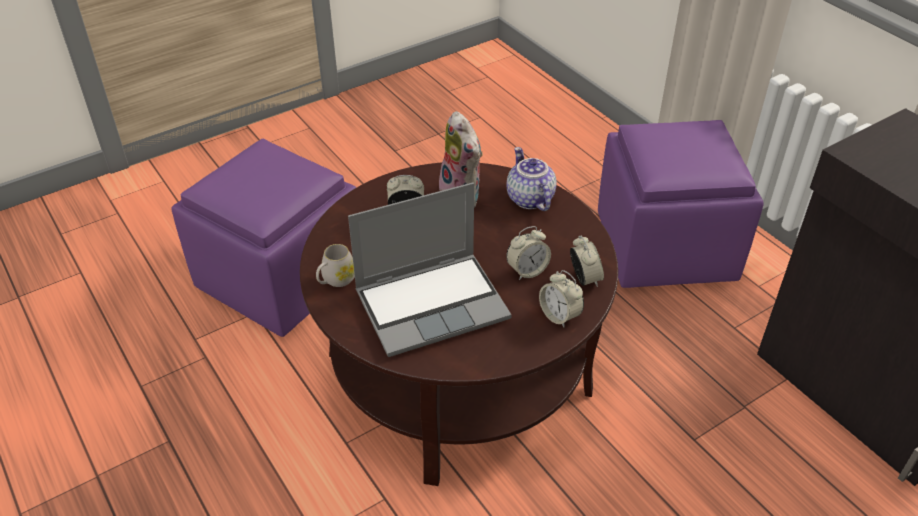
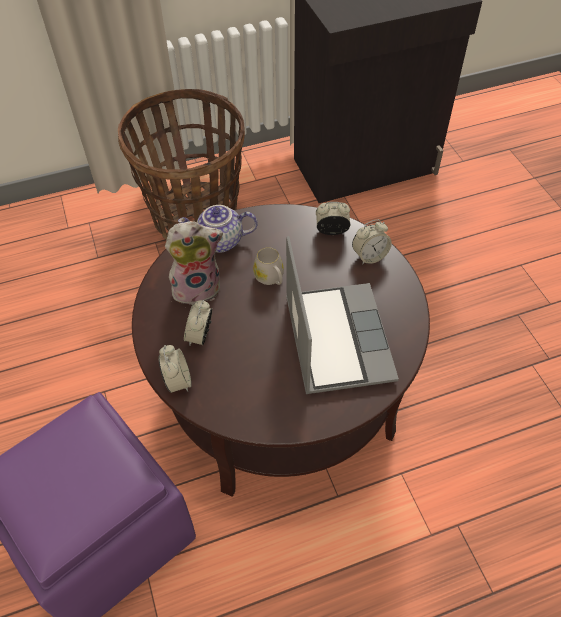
camera: 75 degrees left, 10 degrees up
(336, 280) = (283, 411): white mug -> white mug (270, 278)
(527, 270) = (312, 264): alarm clock -> alarm clock (178, 381)
(666, 248) = (195, 216): purple ottoman -> basket

